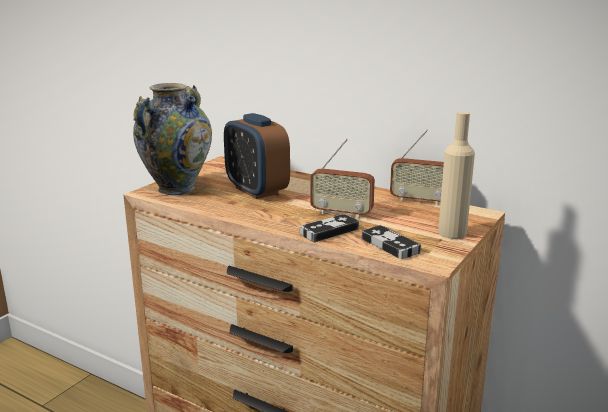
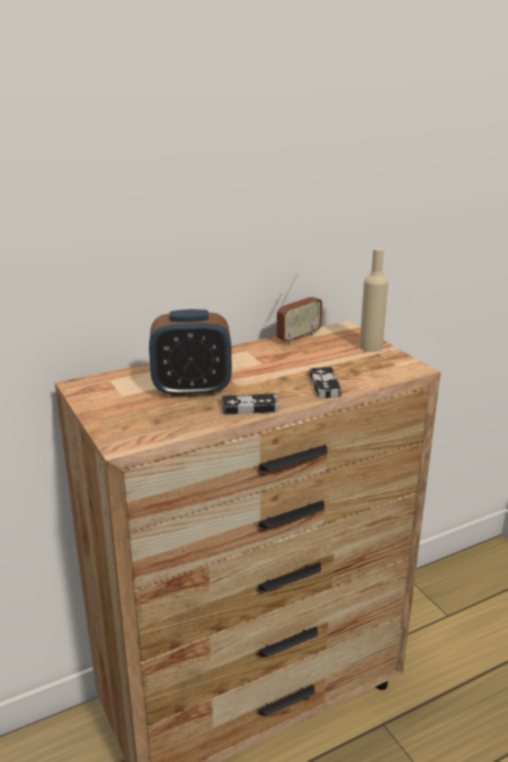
camera: 60 degrees left, 5 degrees up
(177, 188) = (131, 426): vase -> none
(341, 213) = (292, 371): radio -> none
(390, 245) = (373, 372): game controller -> game controller (250, 407)

